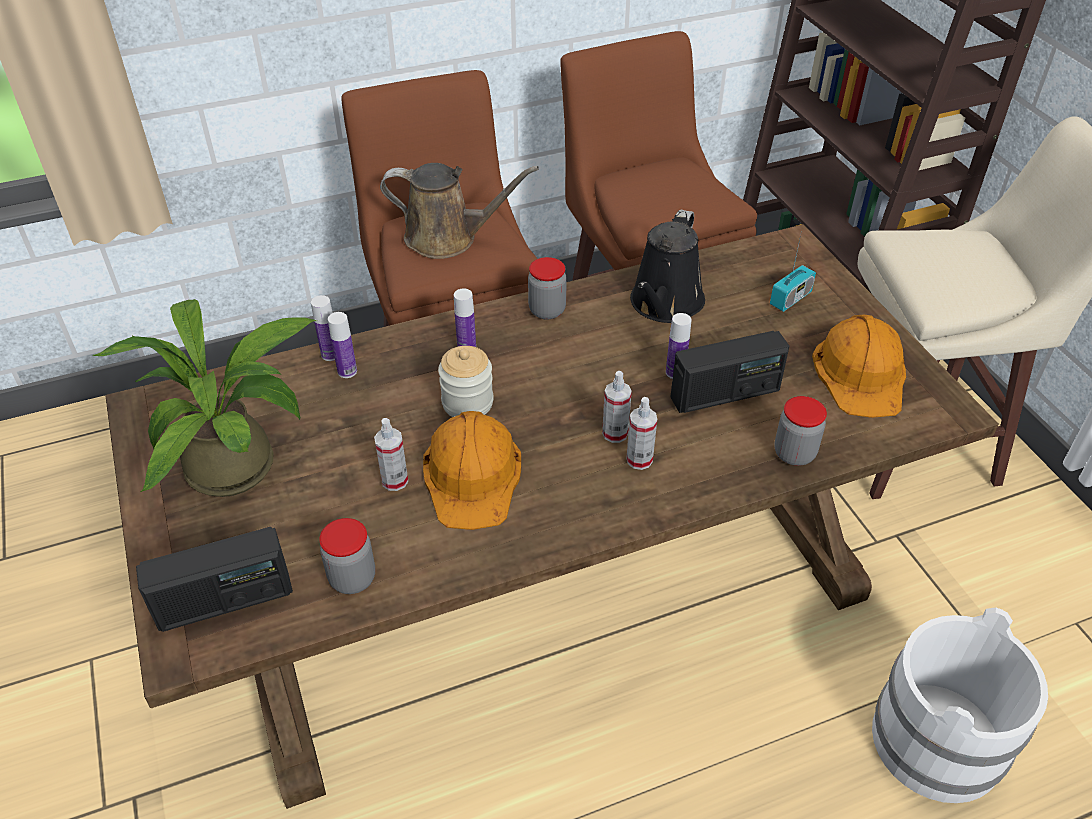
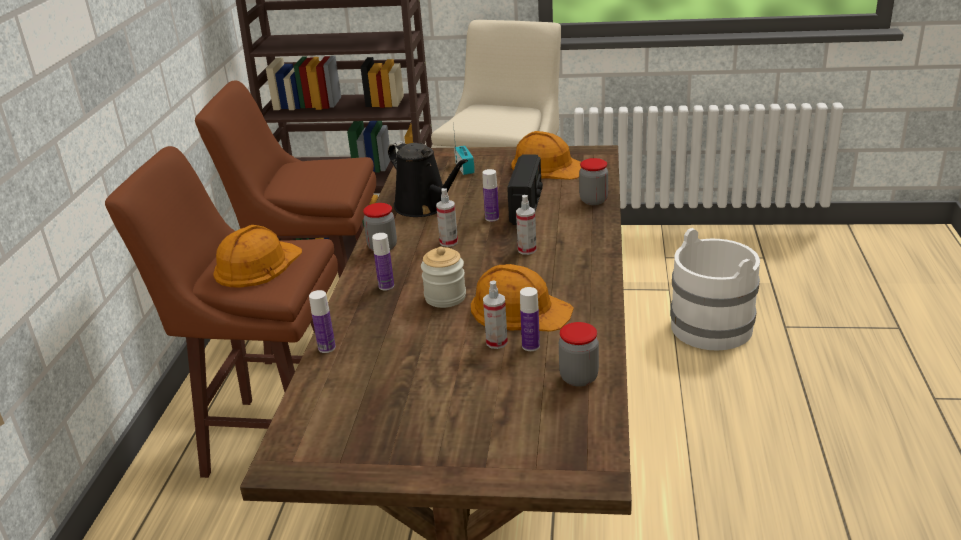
camera: 60 degrees left, 15 degrees down
(225, 601) = (559, 443): radio -> none
(243, 465) = (415, 413): potted plant -> none
(347, 371) = (356, 343): bottle -> bottle (530, 346)
(448, 238) = (257, 264): brown watering can -> orange hard hat
(639, 460) = (557, 247): spray bottle -> spray bottle (448, 242)

